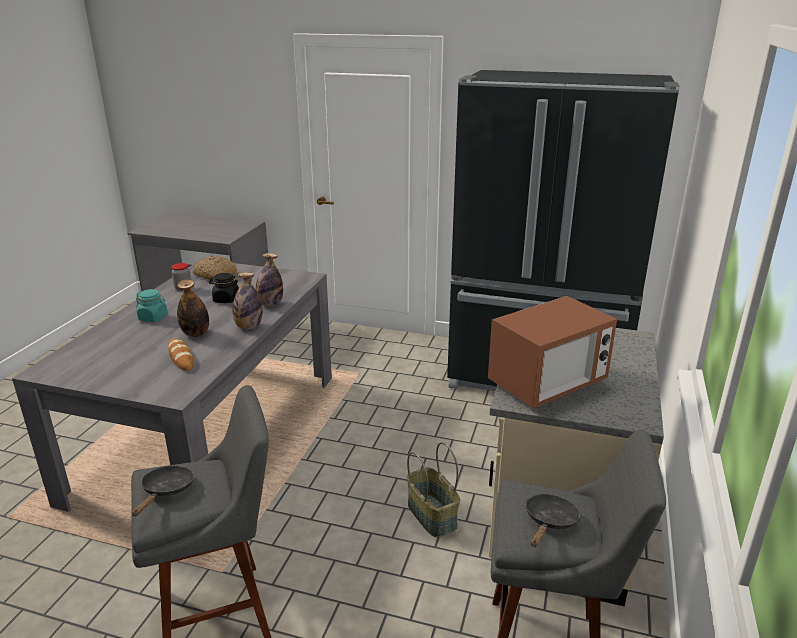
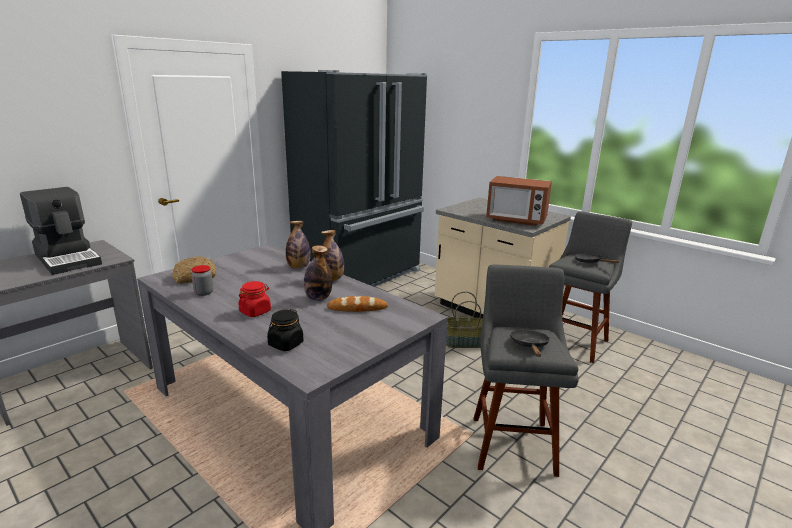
camera: 65 degrees left, 5 degrees down
(153, 318) = (255, 311): turquoise jar -> red jar
(166, 491) = (529, 345): black frying pan -> black frying pan turned 60 degrees clockwise
(213, 228) = (69, 259): none -> coffee machine
(226, 299) = (262, 280): black jar -> black jar (285, 344)
(547, 384) = (516, 220): microwave -> microwave turned 120 degrees clockwise

